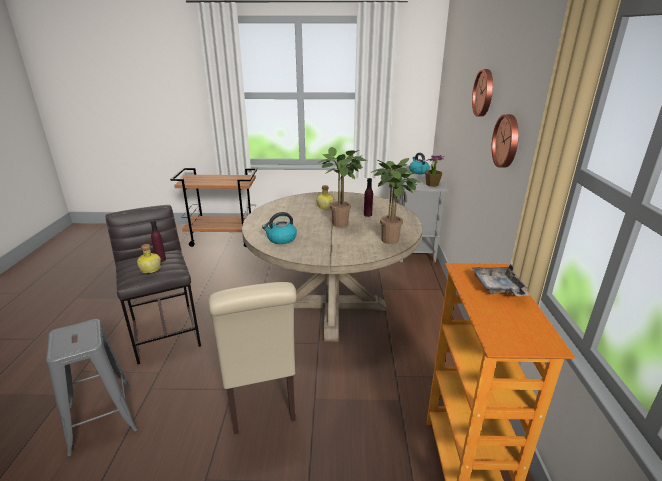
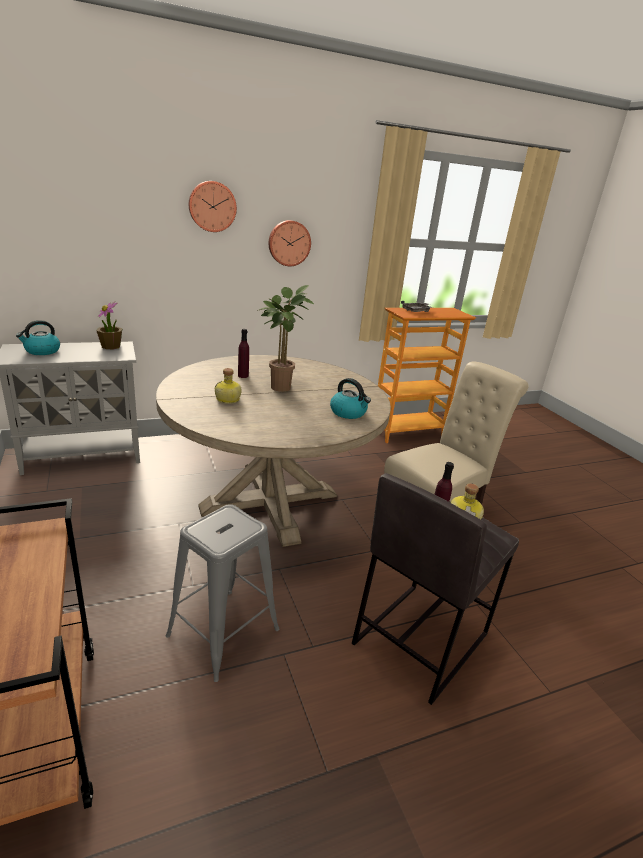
camera: 115 degrees left, 0 degrees up
(101, 417) = (559, 617): grey stool -> grey stool (223, 633)
(391, 241) = (306, 365): potted plant -> none

